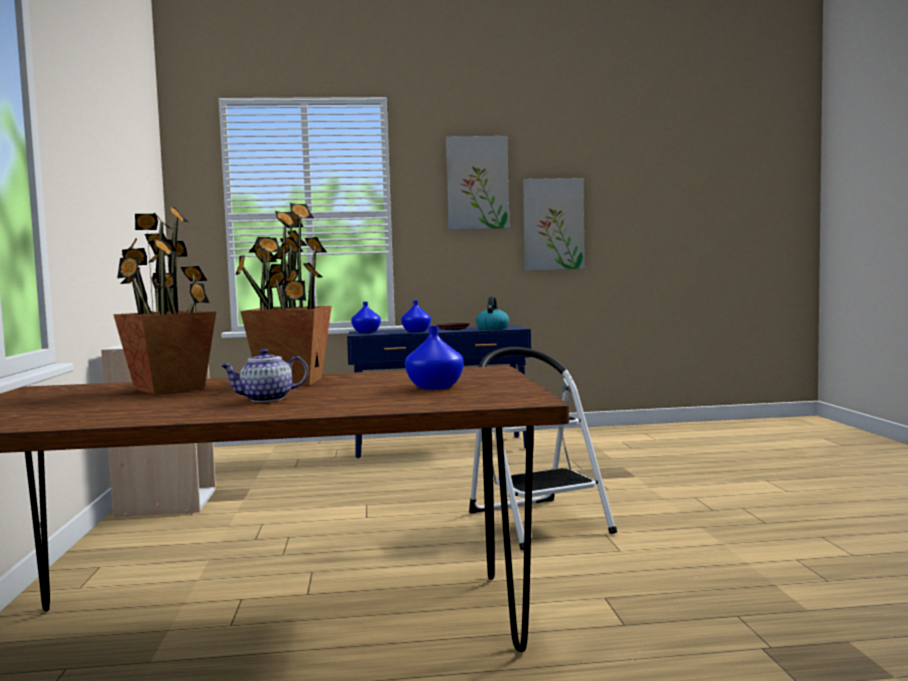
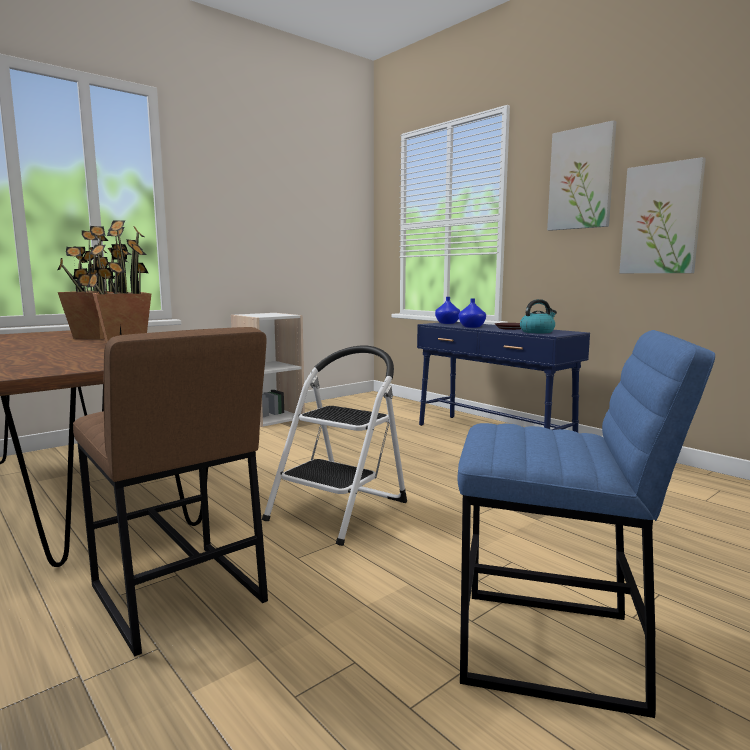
camera: 55 degrees right, 5 degrees up
(265, 399) = (44, 348): teapot -> none
(435, 387) = (96, 358): blue vase -> none
(650, 600) = (179, 595): none -> brown chair
(808, 513) = (555, 648): none -> blue chair

